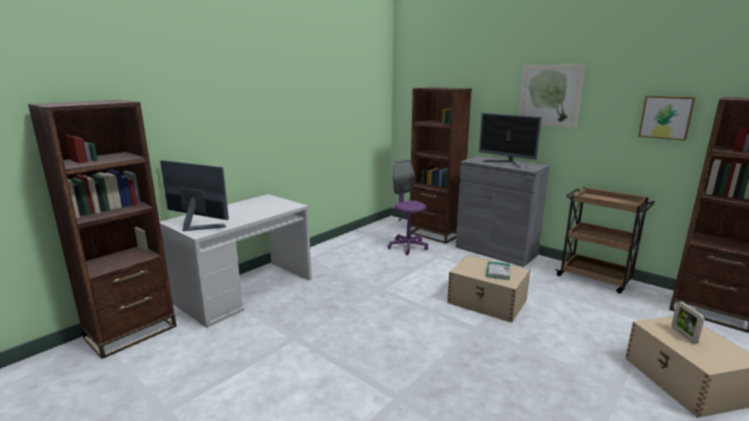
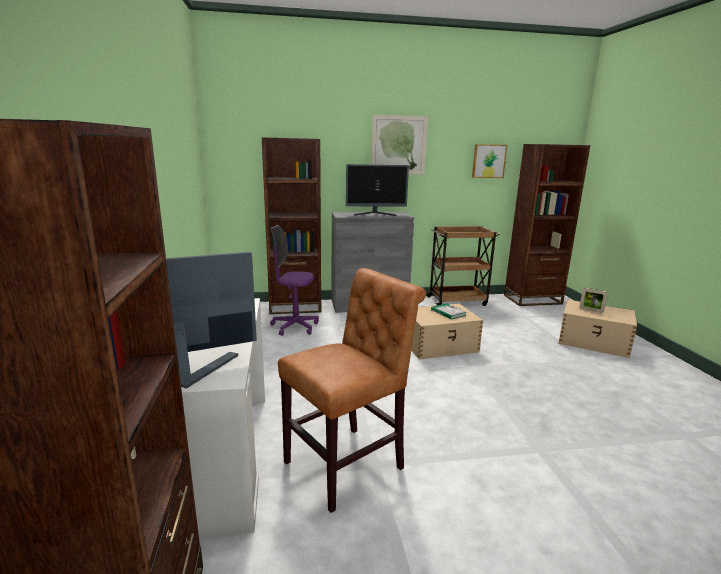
camera: 50 degrees left, 0 degrees up
(286, 329) = (349, 463): none -> brown chair

